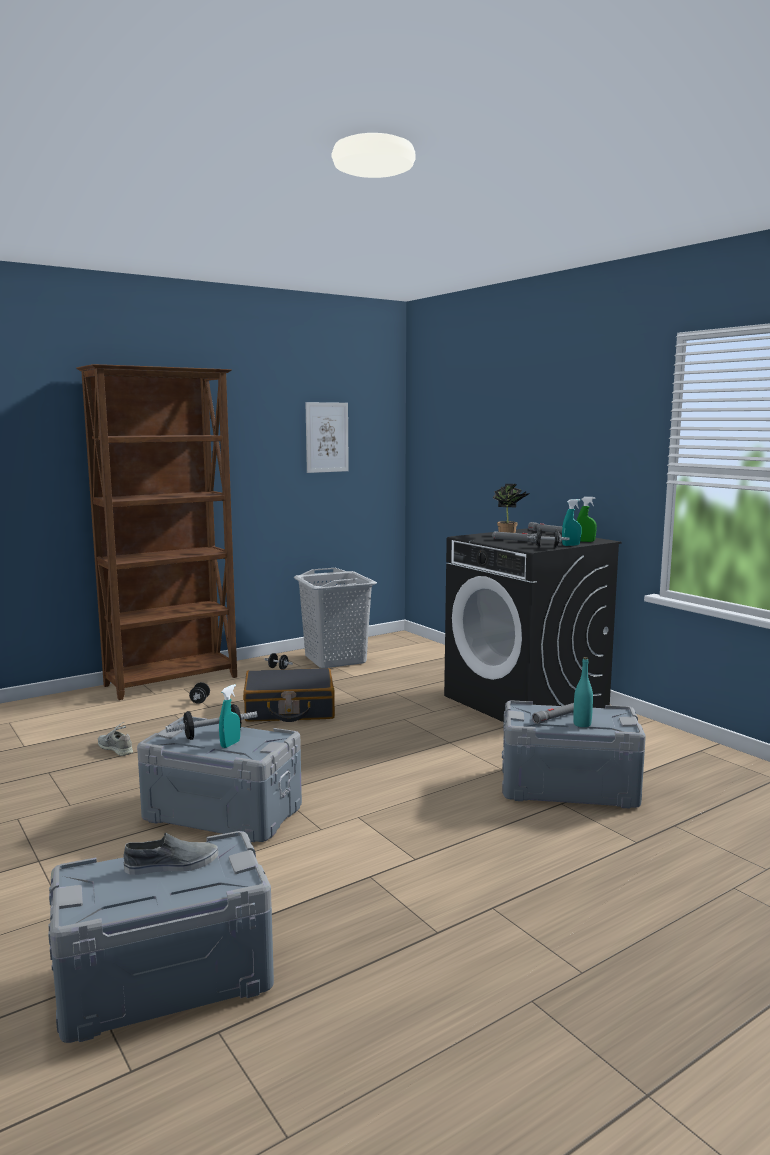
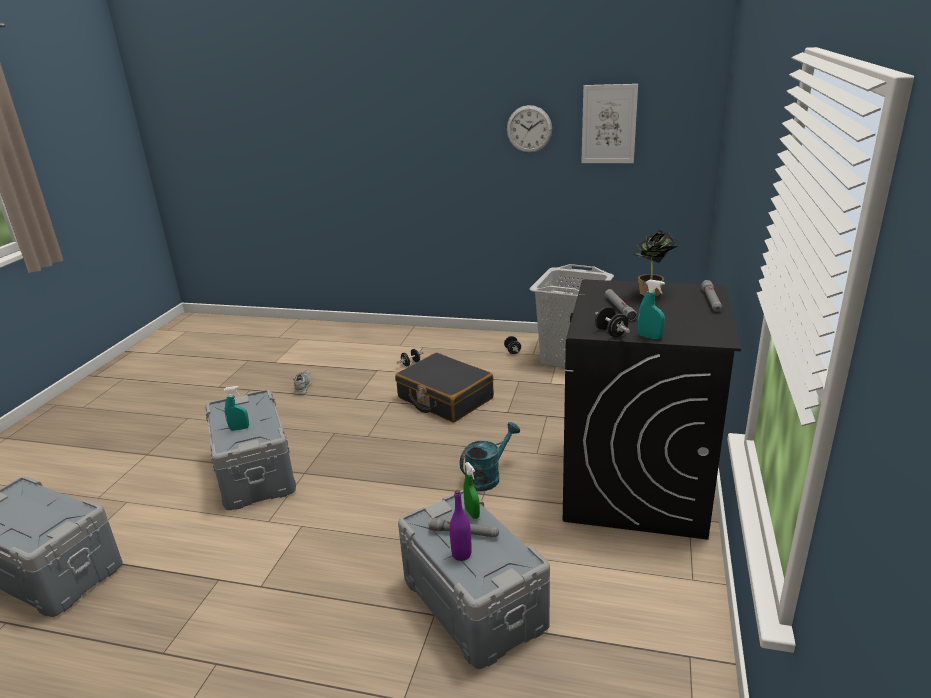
camera: 50 degrees right, 15 degrees up
(172, 865) = (45, 509): grey shoe -> none
(173, 681) = (428, 337): brown bookcase -> none
(212, 735) = (250, 414): dumbbell -> none
(260, 442) = (529, 129): none -> wall clock
(430, 734) = (487, 476): none -> turquoise watering can
(582, 724) = (461, 554): turquoise bottle -> purple bottle
(585, 541) = (693, 334): green spray bottle -> green spray bottle (472, 513)

